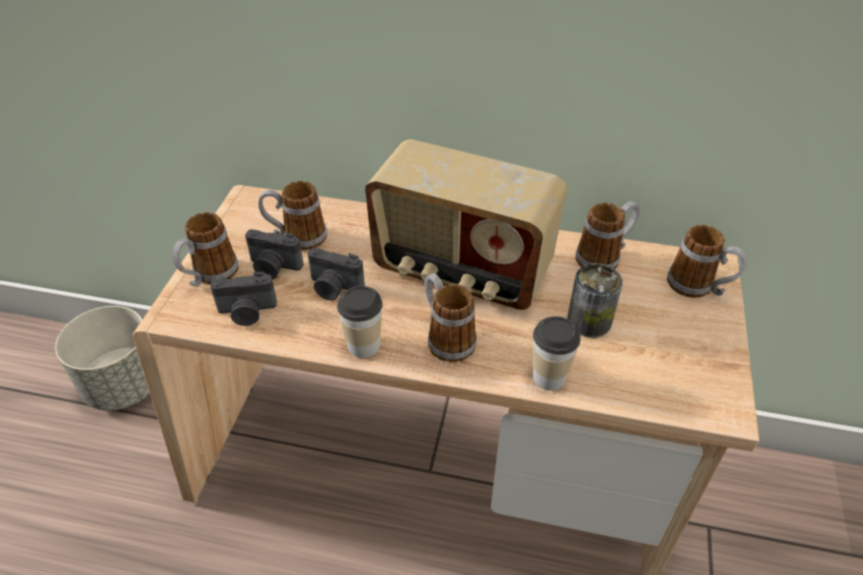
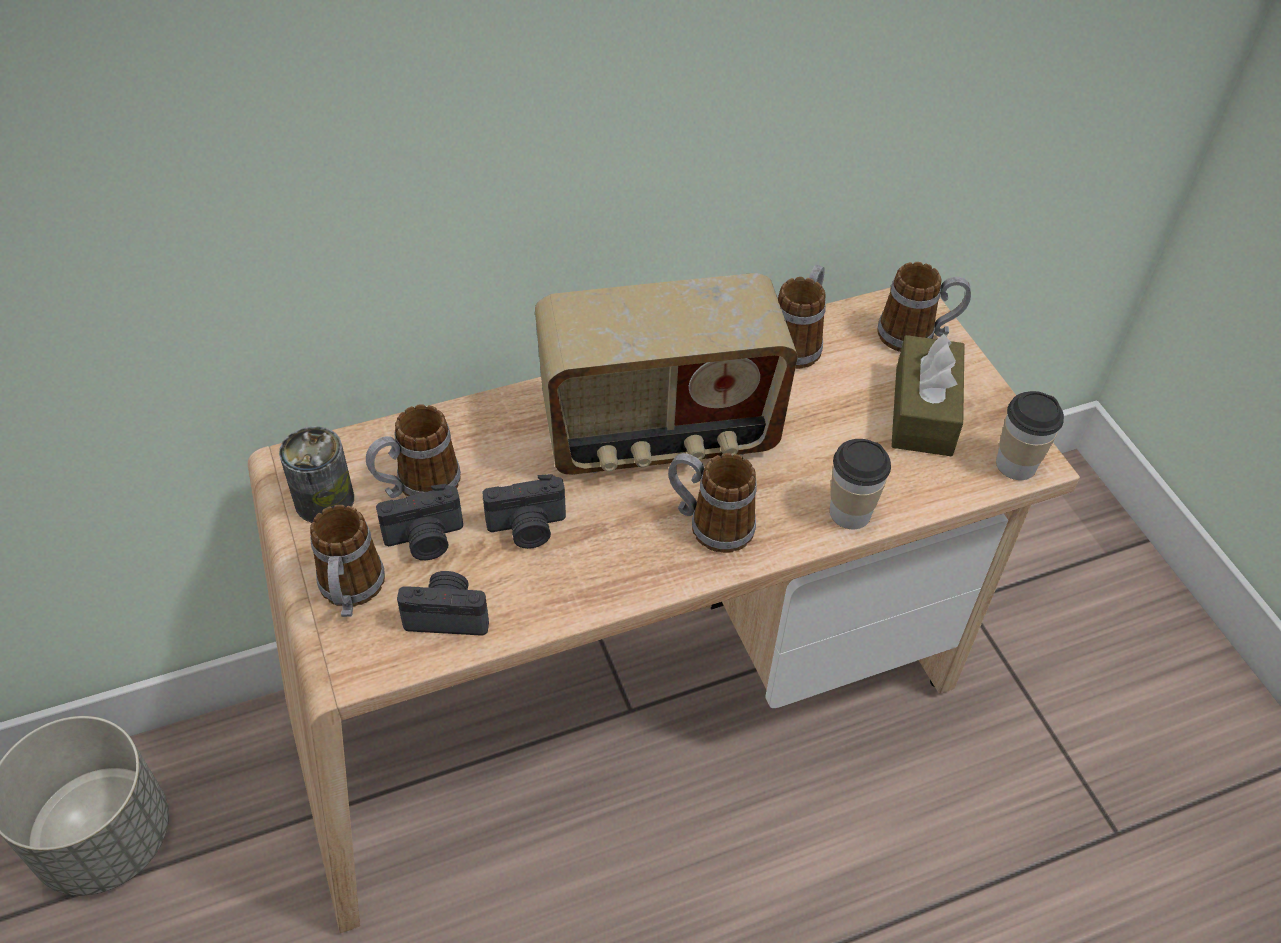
camera: 35 degrees left, 5 degrees up
(247, 312) = (448, 614): camera -> camera turned 135 degrees counterclockwise
(363, 345) = (626, 580): cup -> cup (1016, 464)
(589, 321) = (840, 428): can -> can (324, 500)
(662, 337) = (923, 411): none -> brown tissue box

